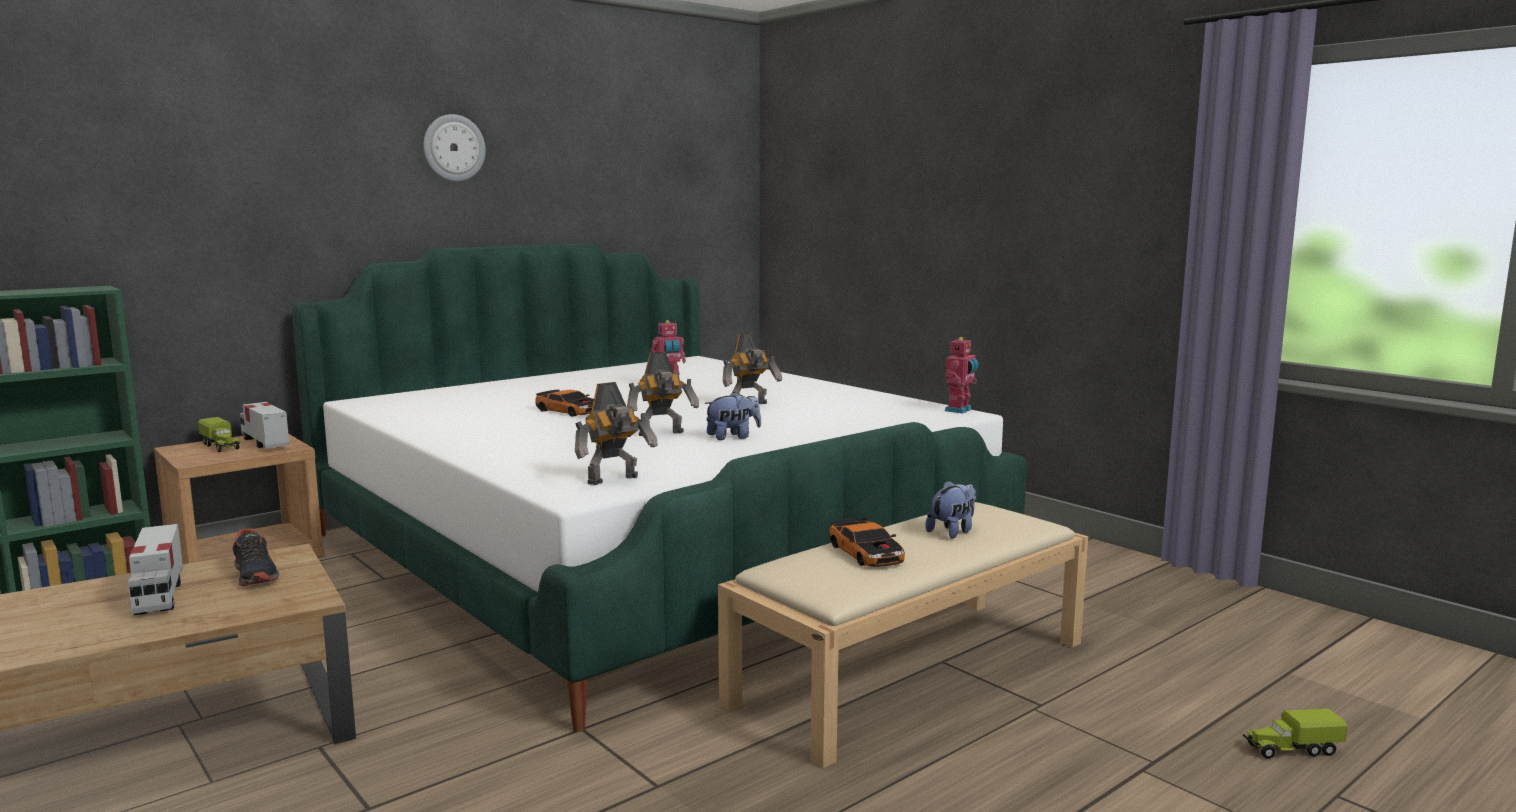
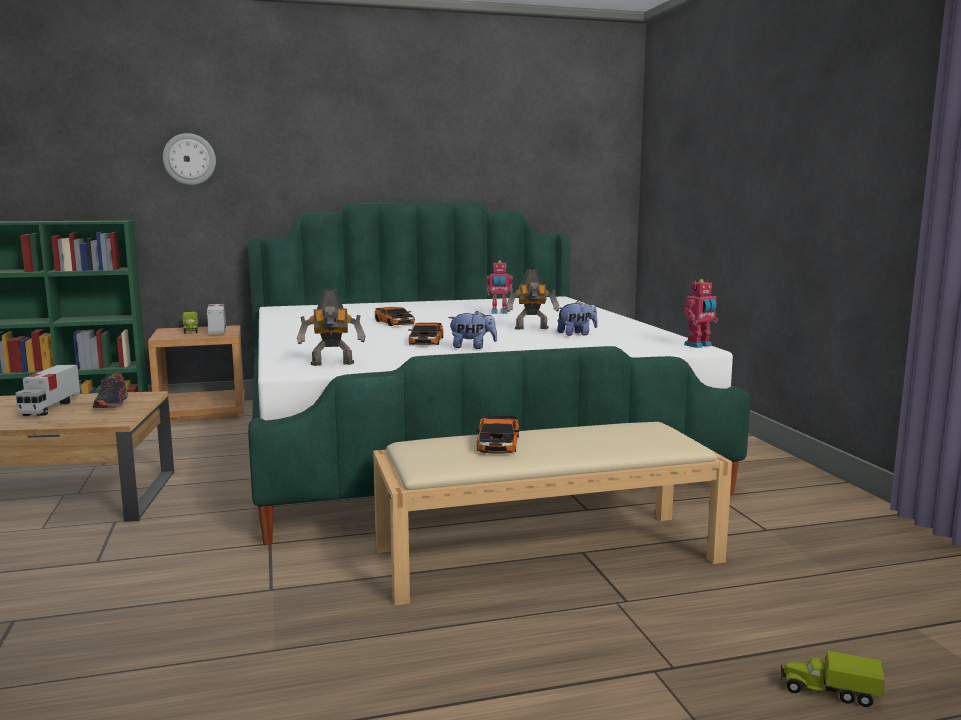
camera: 25 degrees right, 0 degrees up
(453, 148) = (371, 129): wall clock -> wall clock (189, 159)
(662, 434) = (426, 341): toy robot -> toy car
(952, 531) = (595, 438): plush toy -> plush toy (577, 334)

